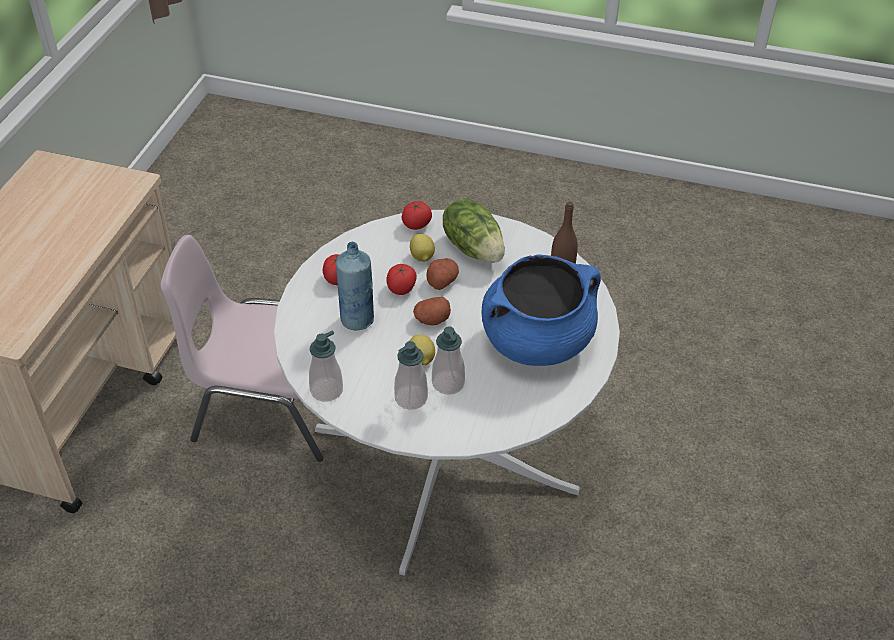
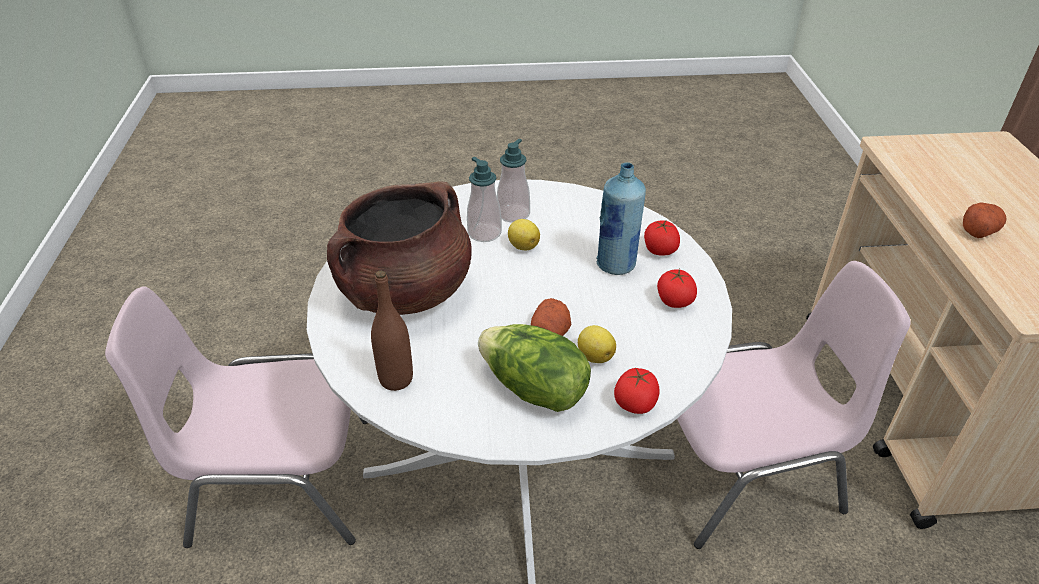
camera: 160 degrees right, 5 degrees down
(326, 390) = (595, 202): soap dispenser -> none
(401, 288) = (593, 310): tomato -> tomato (659, 250)
(432, 319) = (535, 285): potato -> potato (978, 230)
(537, 341) = (405, 293): blue cooking pot -> brown cooking pot
(652, 511) = (279, 481): none -> pink chair

